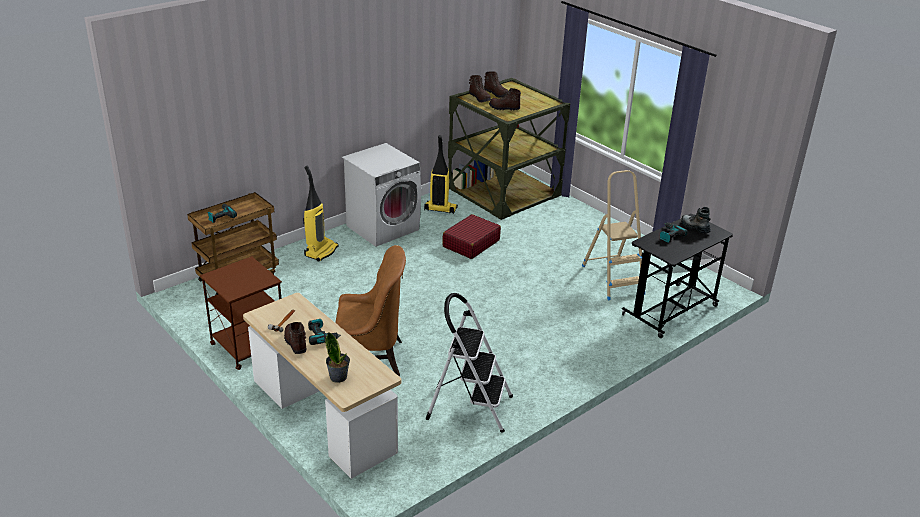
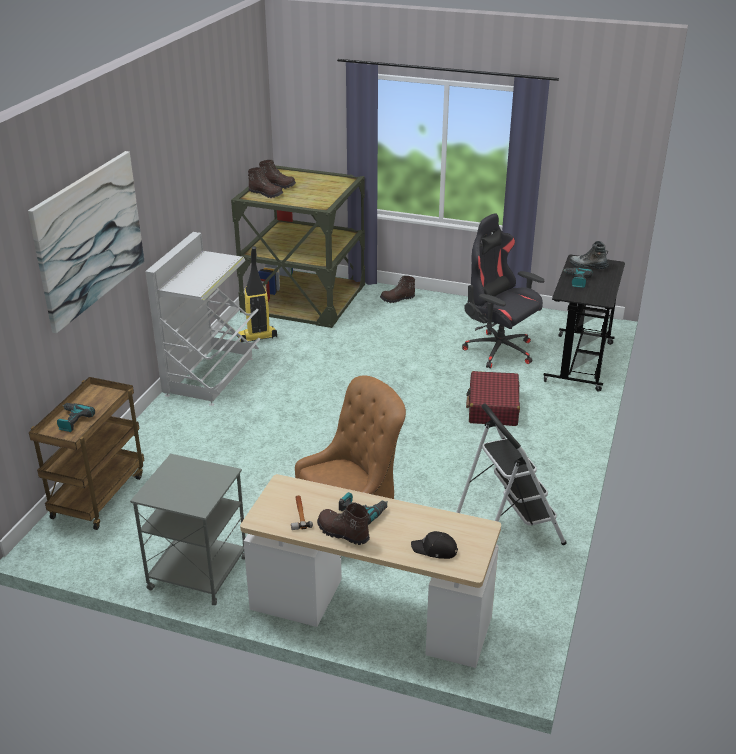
camera: 30 degrees left, 0 degrees up
(247, 346) = (197, 572): brown cart -> grey cart
(277, 94) = (89, 238): none -> picture
(321, 251) = (170, 428): vacuum cleaner -> none
(338, 377) = (435, 550): potted plant -> black cap
(382, 227) = (213, 377): white washing machine -> white shoe rack
(471, 243) = (327, 362): red suitcase -> red suitcase (493, 407)
(504, 108) = (304, 198): brown boot -> brown boot (397, 299)
(613, 280) = (500, 351): beige step ladder -> black office chair

